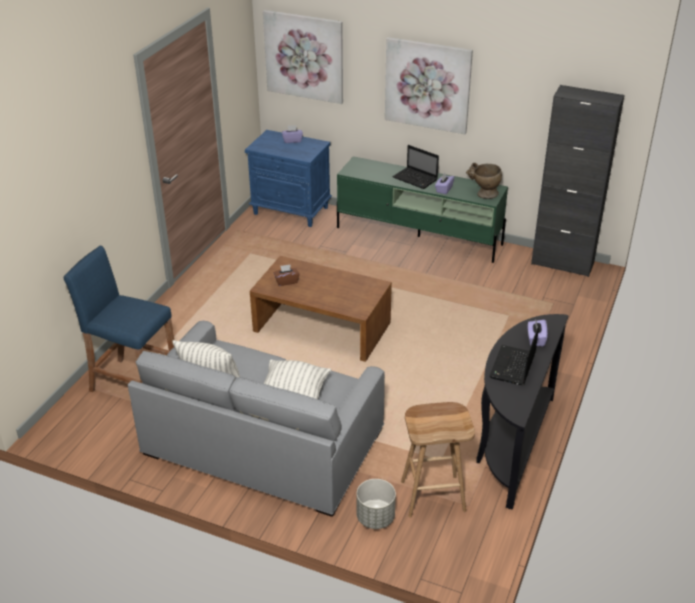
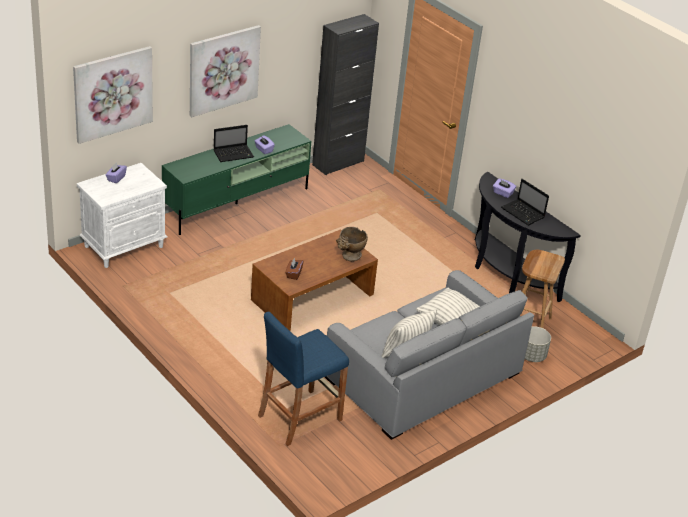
camera: 65 degrees left, 0 degrees up
(291, 210) = (124, 246): blue nightstand -> white nightstand
(483, 194) = (289, 138): beige vase -> beige vase (349, 257)

